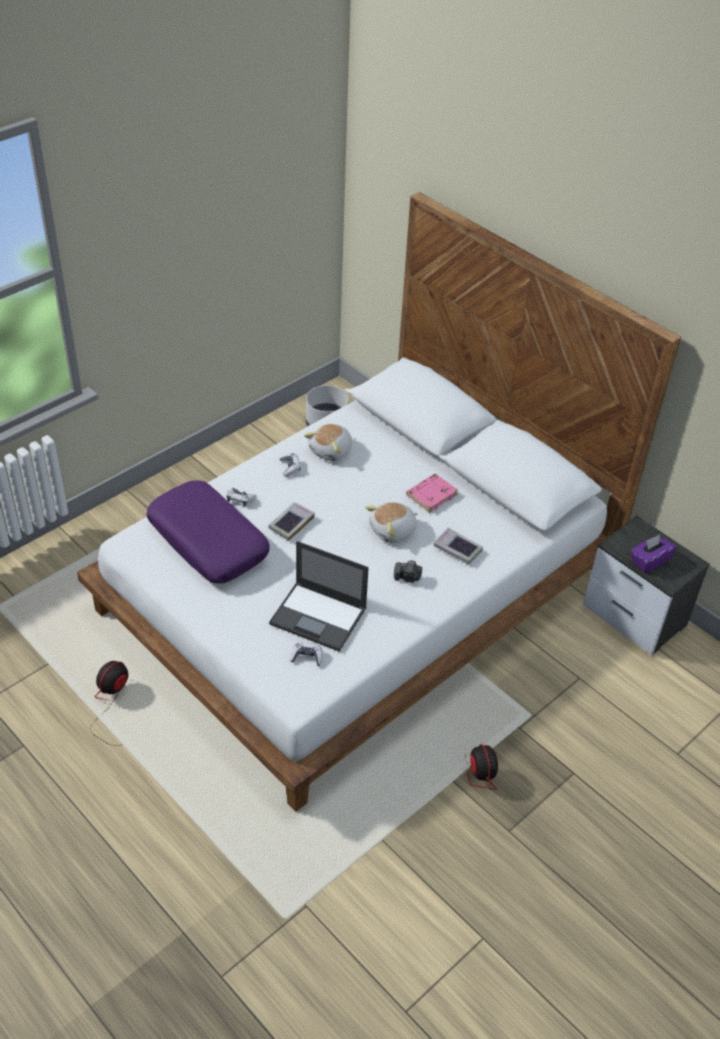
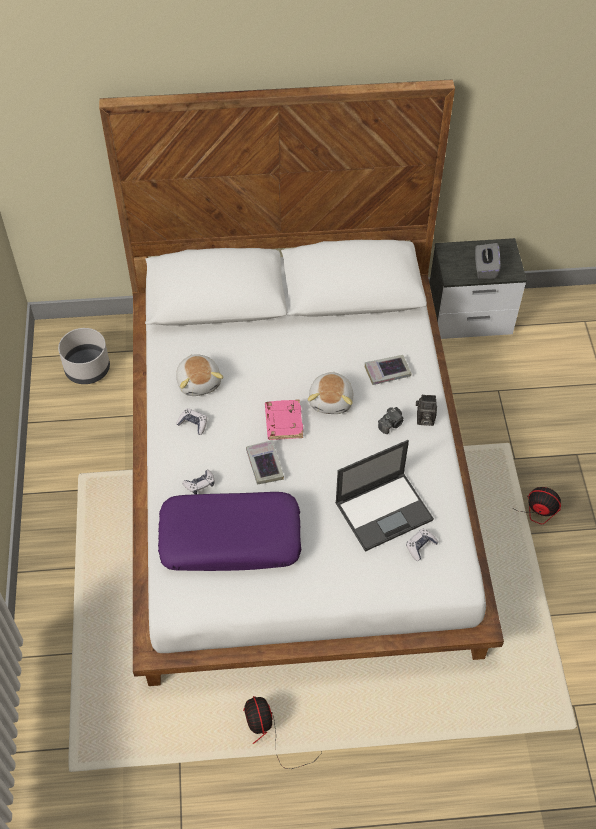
camera: 50 degrees left, 10 degrees up
(431, 495) = (314, 349): pink book -> pink book (283, 422)
(435, 596) = (424, 419): none -> camera
(649, 561) = (485, 268): purple tissue box -> grey tissue box

